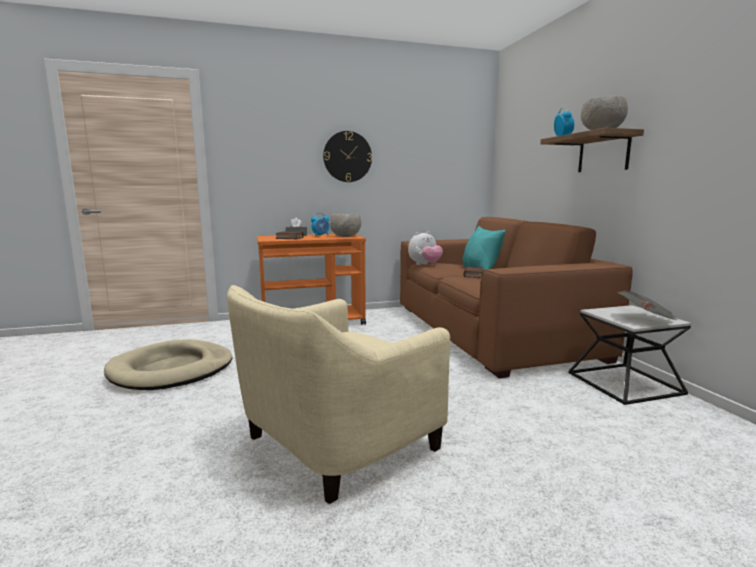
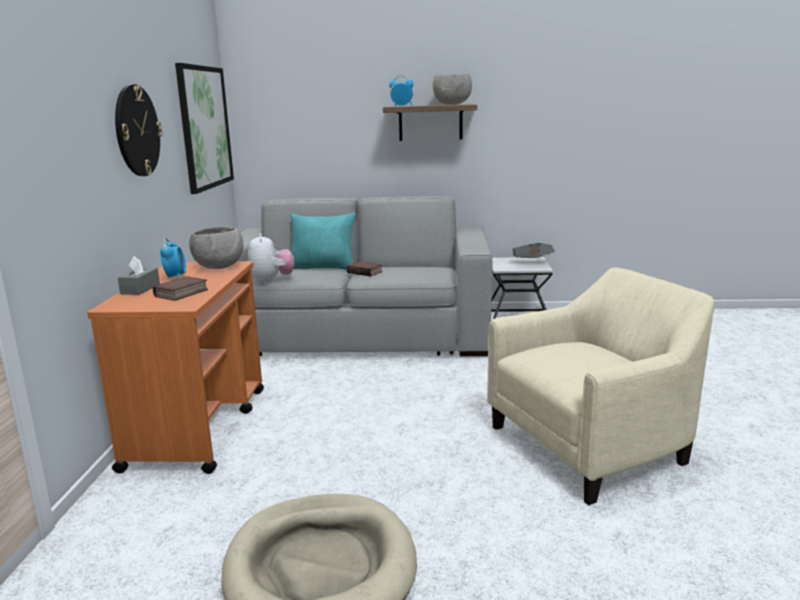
camera: 70 degrees left, 5 degrees up
(335, 442) = (593, 445): beige armchair -> beige armchair turned 90 degrees counterclockwise
(447, 161) = (204, 127): none -> picture
(489, 330) = (358, 333): brown sofa -> grey sofa

